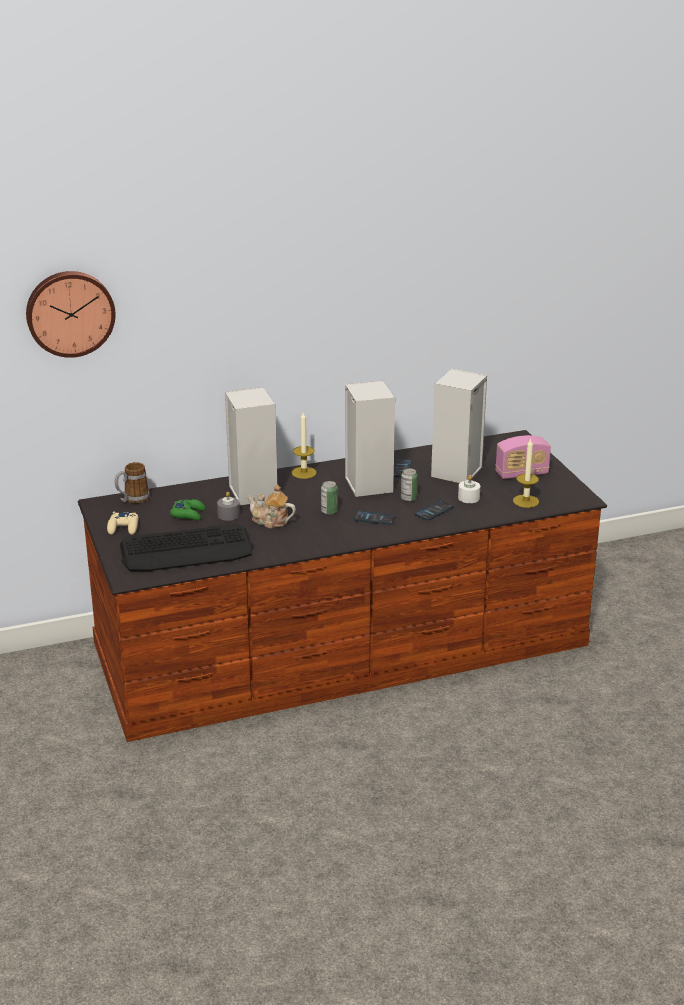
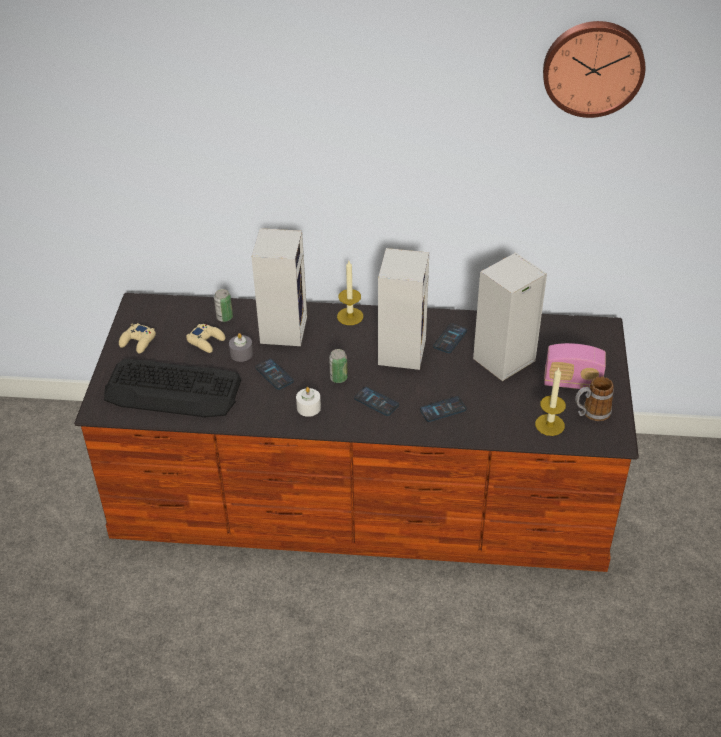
camera: 25 degrees right, 15 degrees up
(70, 312) = (106, 119): wall clock -> wall clock (593, 67)
(132, 499) = (170, 307): mug -> mug (591, 413)
(188, 514) = (206, 341): green game controller -> beige game controller
(270, 521) = (274, 375): teapot -> phone
(408, 498) = (429, 383): can -> can (224, 317)
(468, 498) = (492, 401): white candle -> white candle (308, 407)

